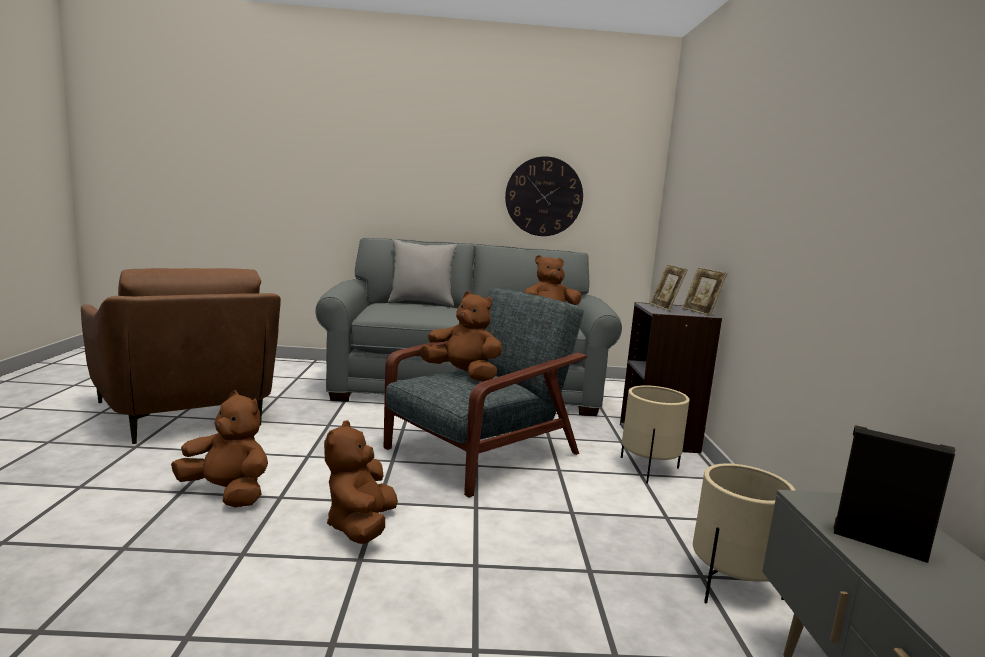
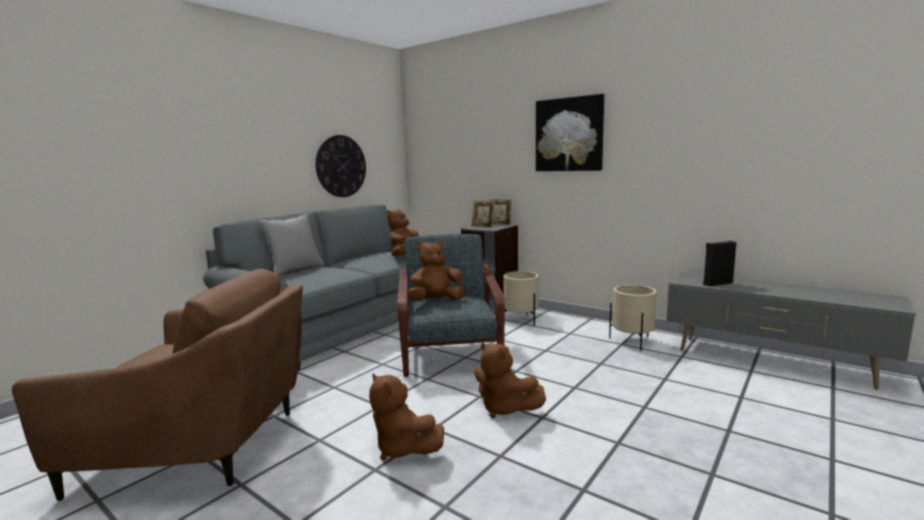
camera: 50 degrees left, 0 degrees up
(227, 493) = (403, 448): brown plush toy -> brown plush toy turned 105 degrees counterclockwise
(800, 159) = (569, 134): none -> picture

